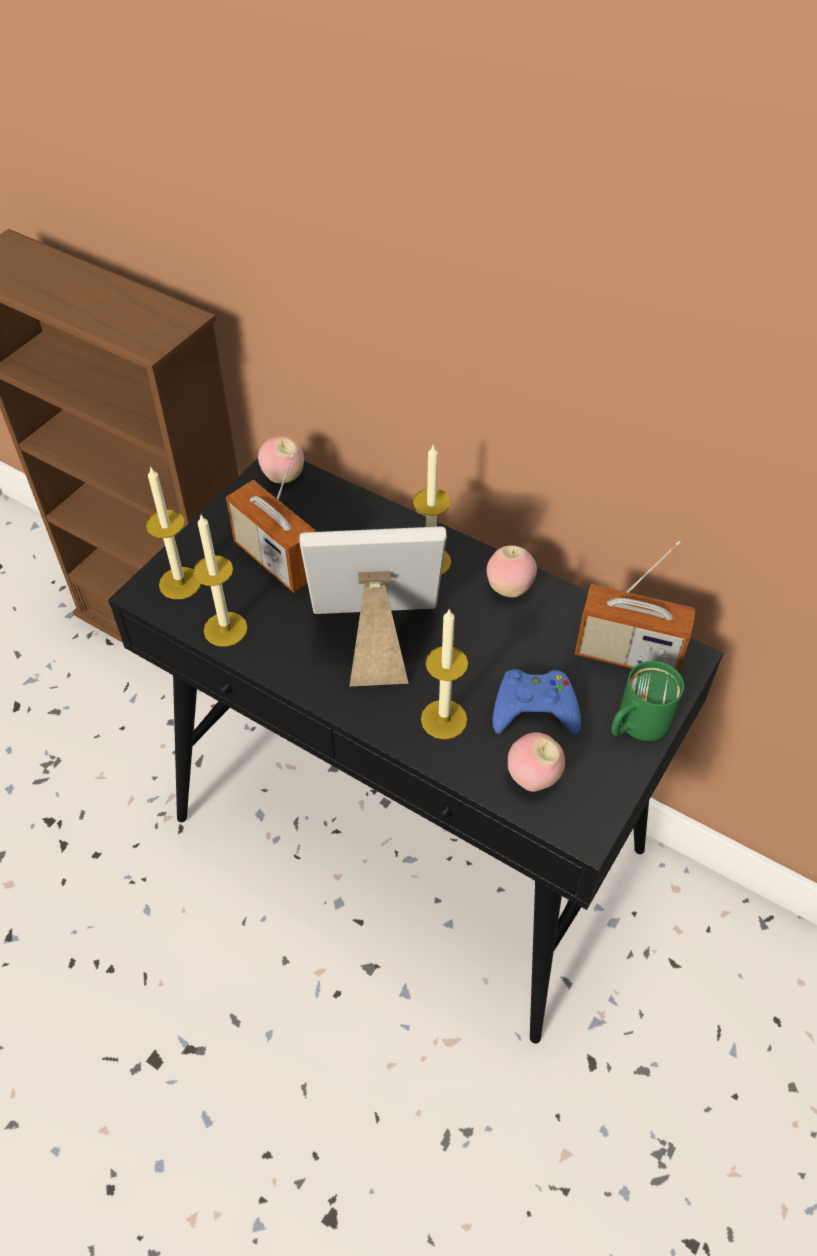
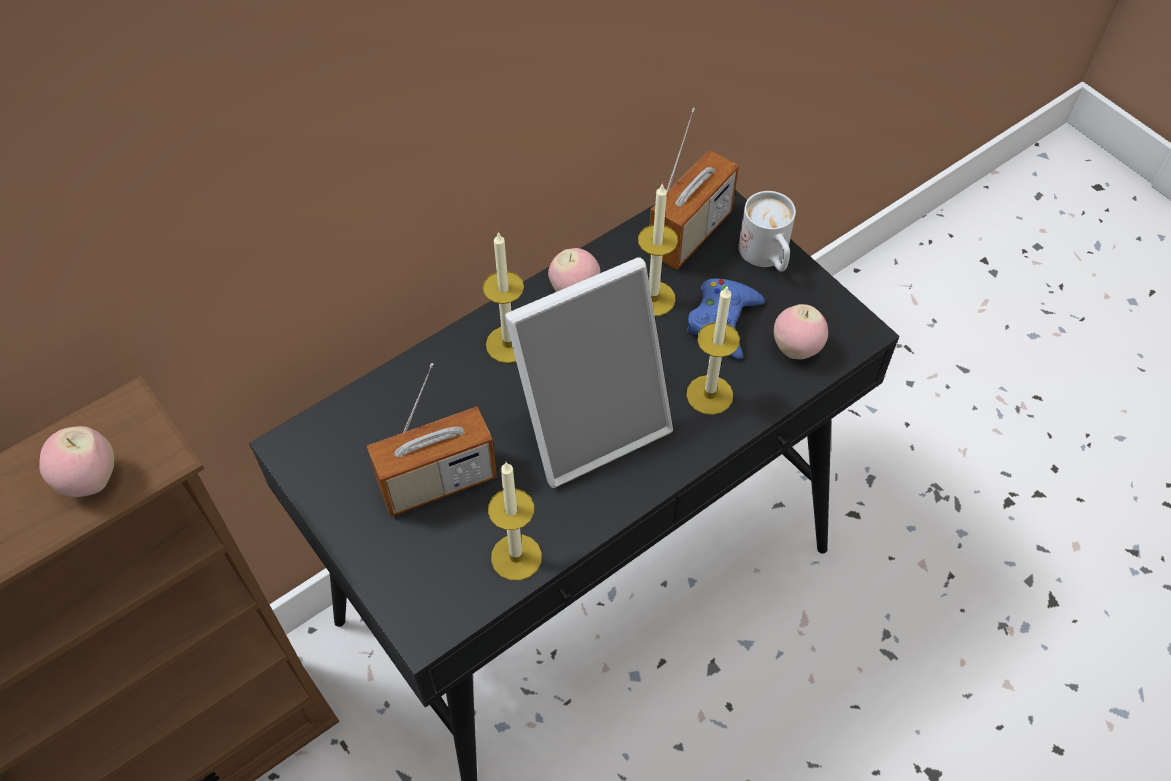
camera: 70 degrees left, 5 degrees up
(180, 583) = (426, 589): candle -> candle (653, 298)
(283, 477) = (311, 443): apple -> apple (90, 480)
(375, 639) = (590, 422): picture frame -> picture frame turned 135 degrees counterclockwise
(636, 725) = (767, 257): green mug -> white mug

